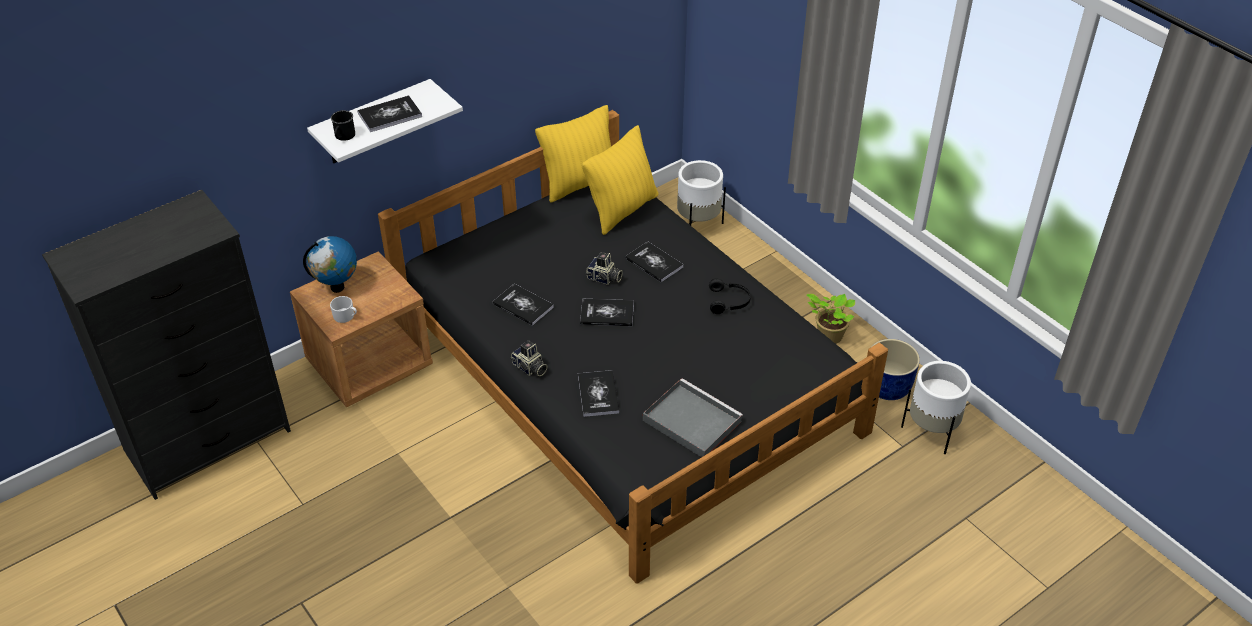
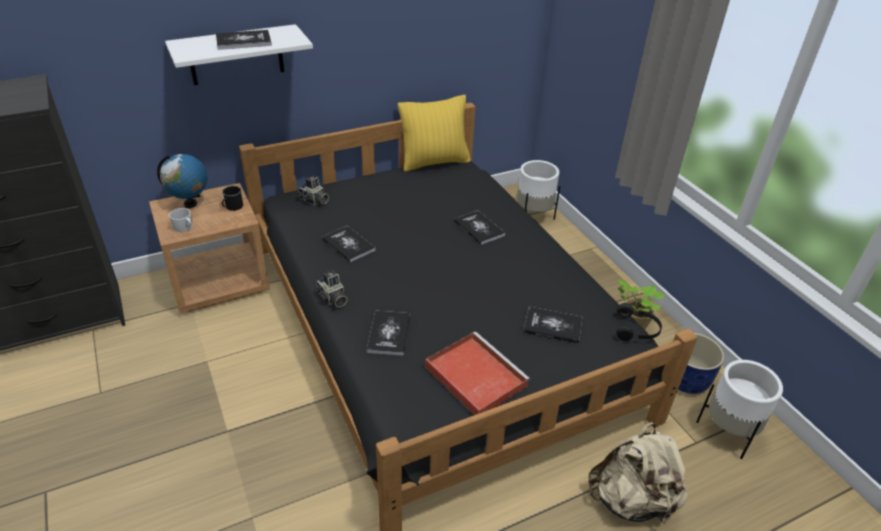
camera: 10 degrees right, 5 degrees down
(343, 137) = (191, 49): black mug -> black mug (232, 207)
(604, 278) = (429, 234): camera -> camera (314, 200)
(607, 313) = (422, 263): book -> book (552, 326)
(622, 210) = (463, 184): yellow pillow -> none
(690, 420) = (474, 375): grey tray -> red tray
(729, 301) = (541, 270): black headphones -> black headphones (637, 329)
(849, 509) = (631, 500): none -> beige backpack

